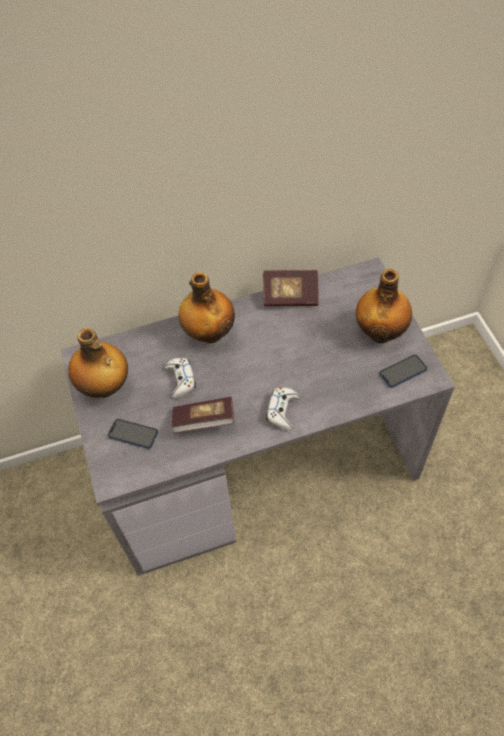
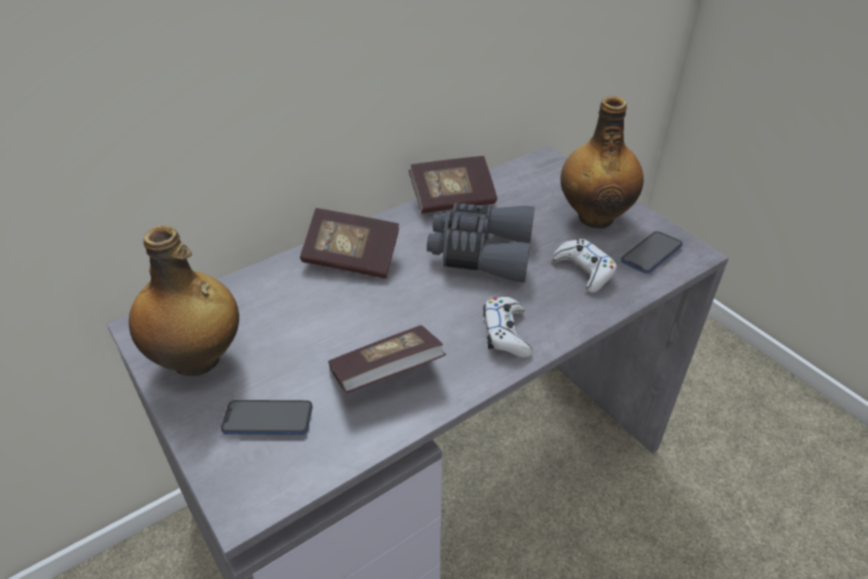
camera: 20 degrees left, 15 degrees down
(181, 380) = (327, 325): white game controller -> white game controller (584, 271)
(209, 332) = (351, 258): bottle -> book
(291, 346) = (481, 252): none -> grey binoculars

